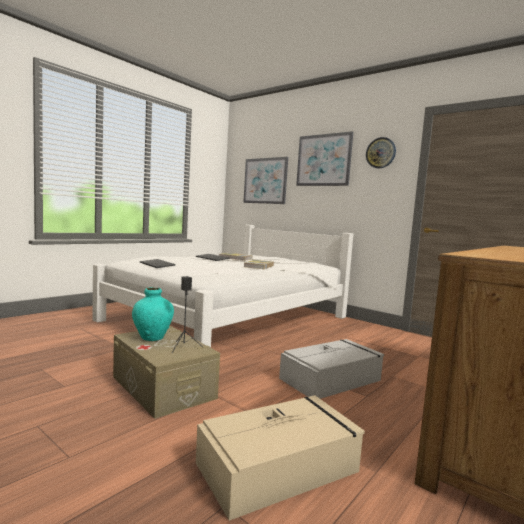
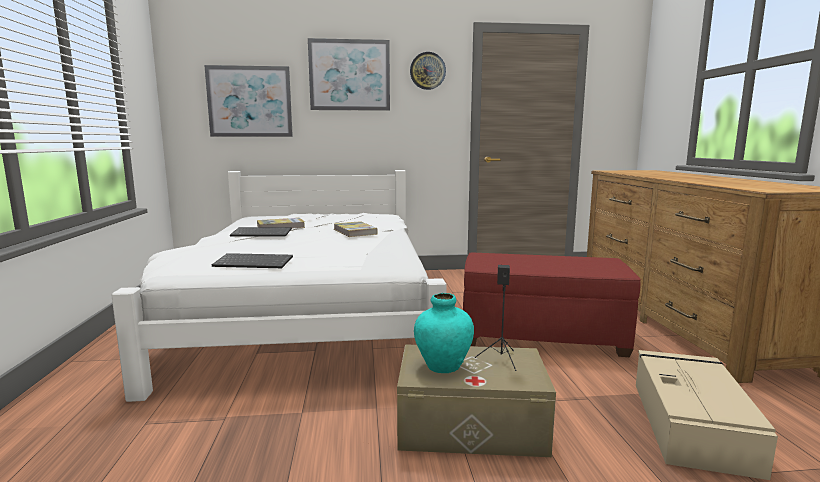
camera: 45 degrees left, 5 degrees up
(331, 379) = (542, 336): grey storage box -> red ottoman

